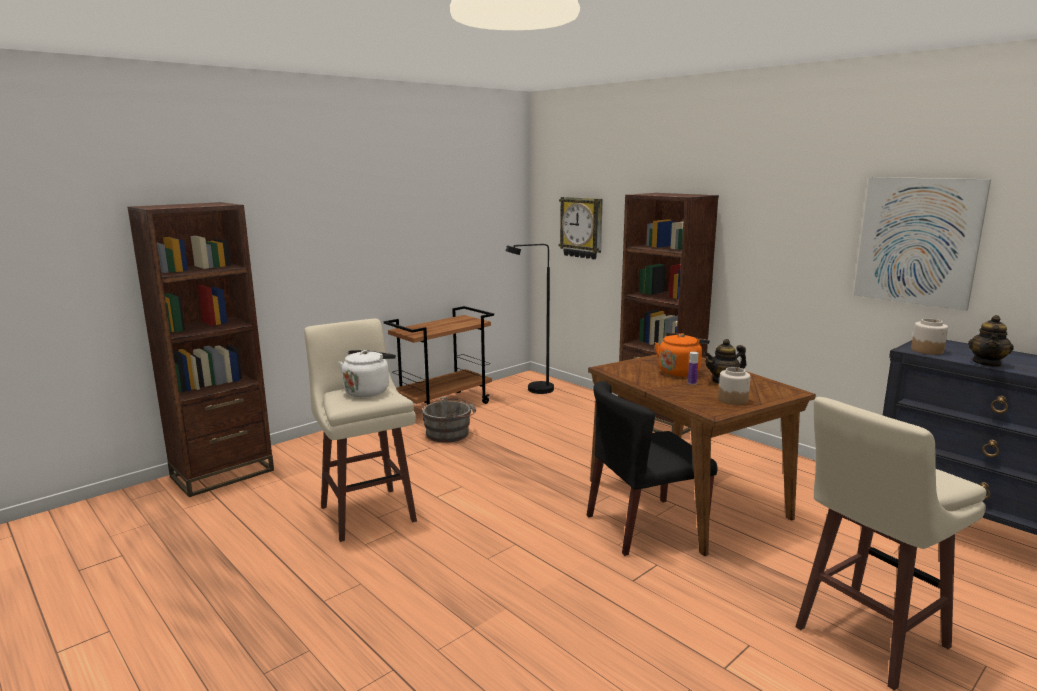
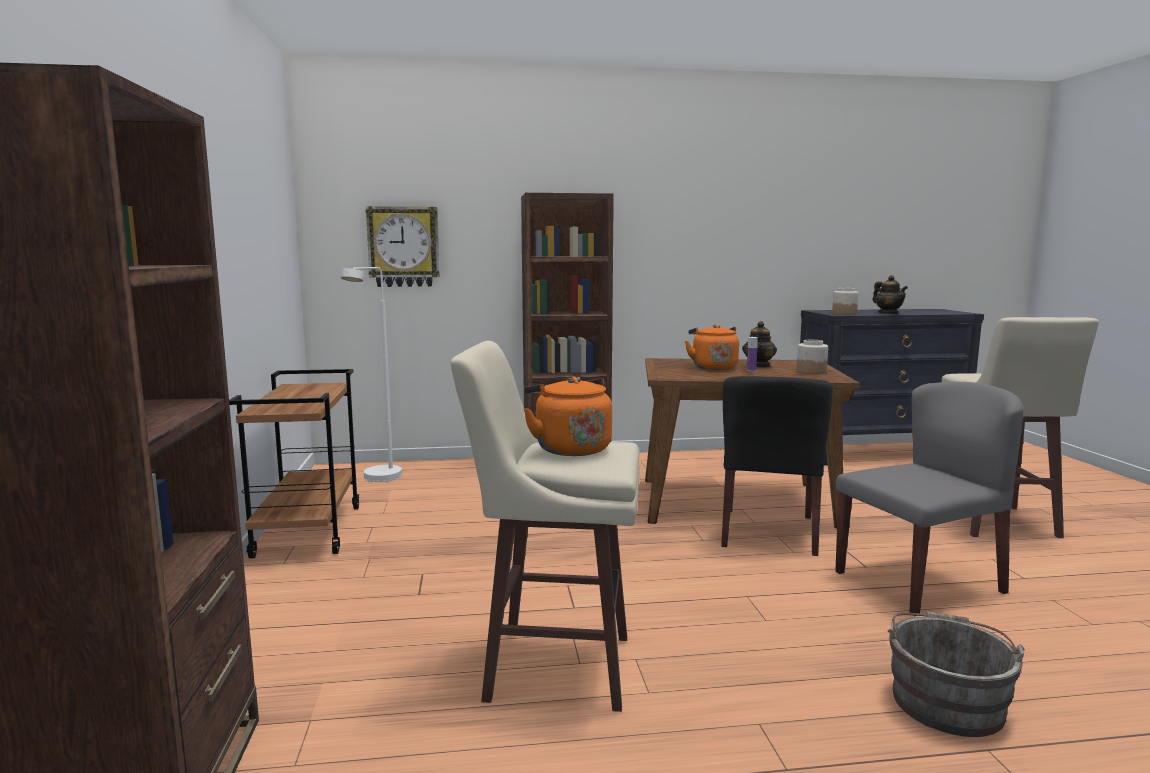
camera: 55 degrees left, 5 degrees down
(368, 391) = (569, 448): white kettle -> orange kettle
(450, 433) = (404, 550): grey bucket -> grey bucket (946, 700)
(534, 390) = (378, 479): black floor lamp -> white floor lamp
(635, 610) = (919, 581): none -> grey chair
(917, 241) = (789, 232): picture -> none

